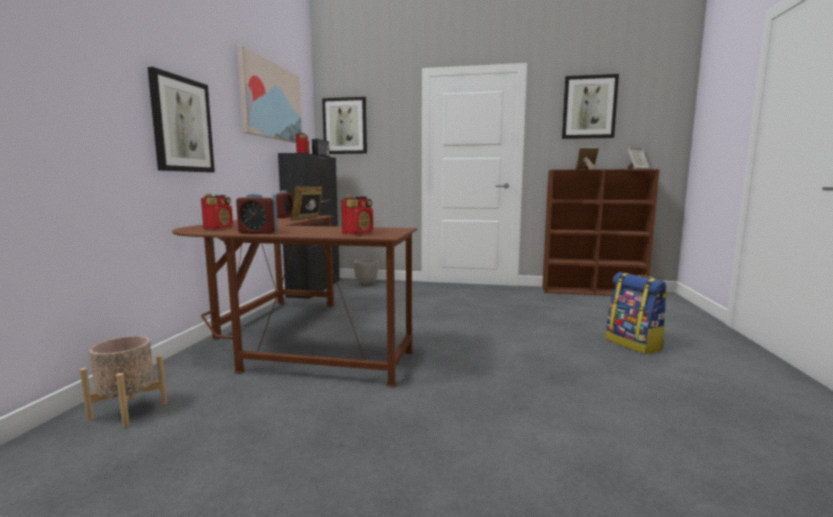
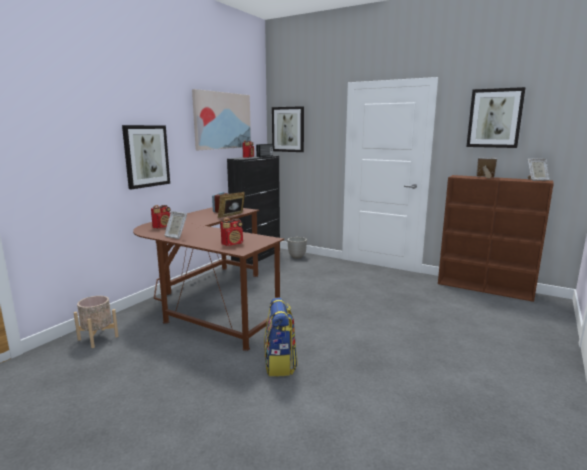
camera: 20 degrees right, 5 degrees up
(258, 232) = (176, 236): alarm clock -> picture frame
(634, 344) = (460, 348): backpack -> backpack (280, 364)

